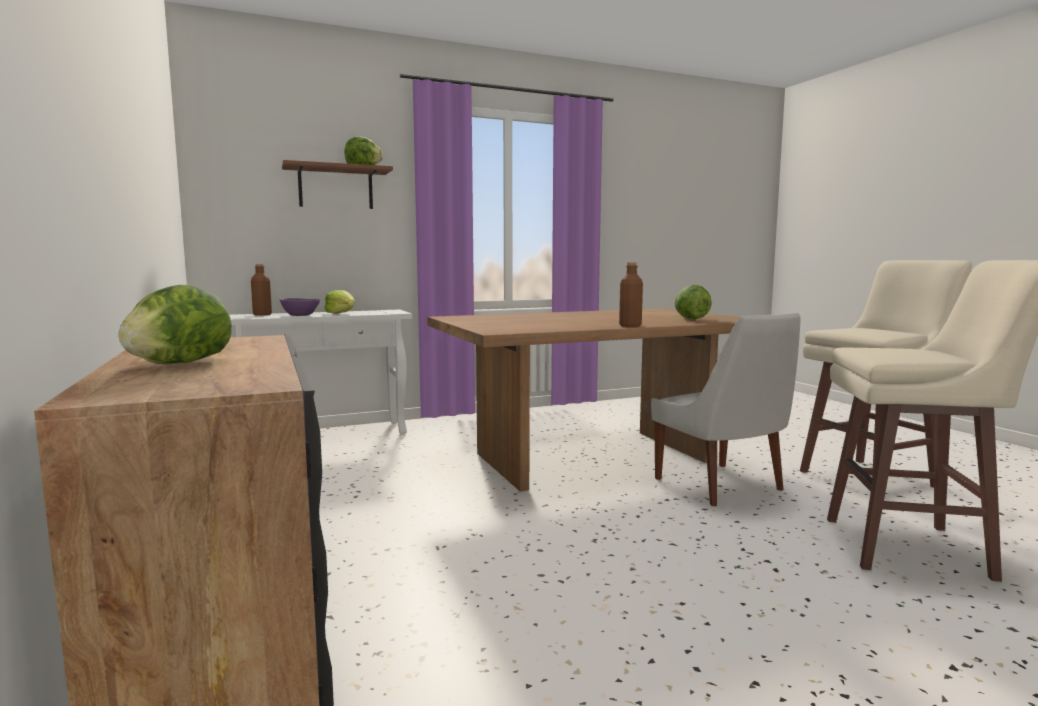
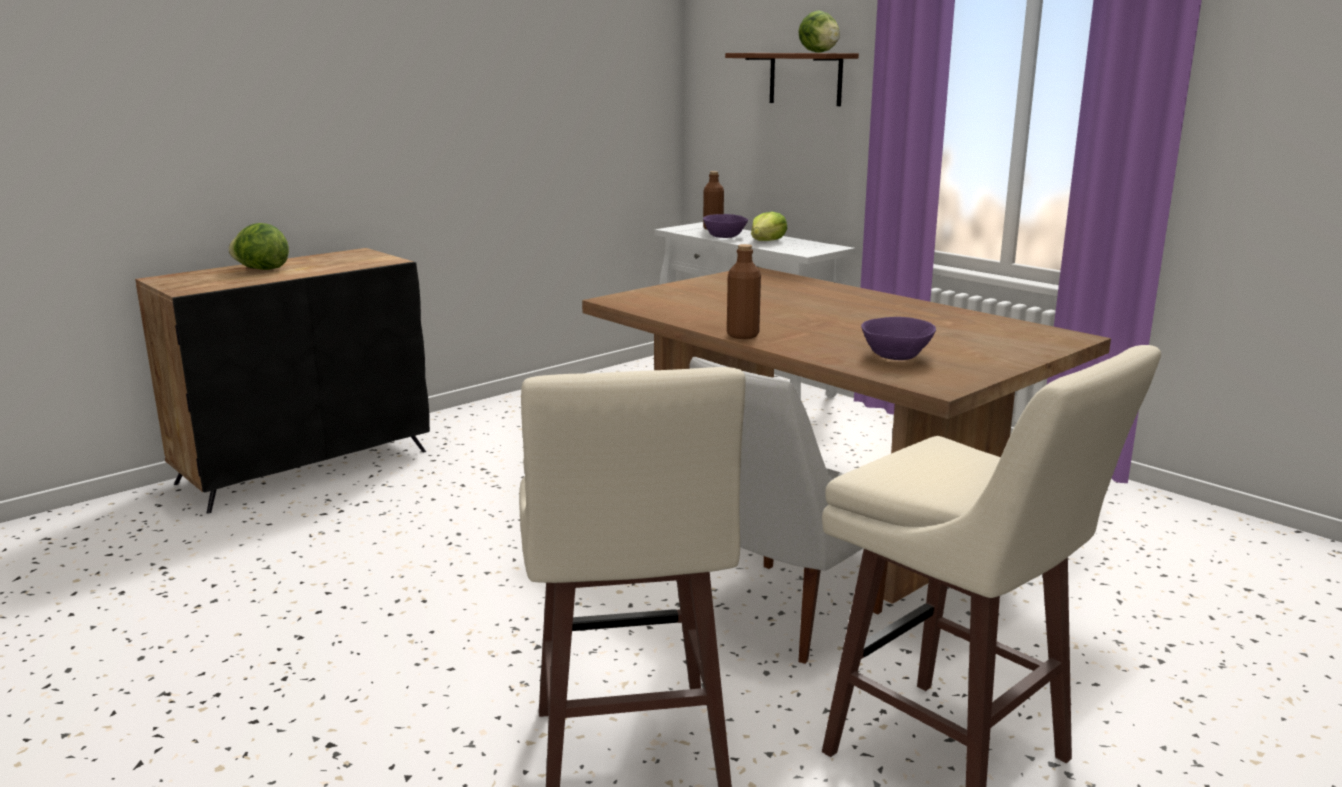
camera: 70 degrees right, 10 degrees up
(690, 319) = (895, 356): lettuce -> purple bowl

